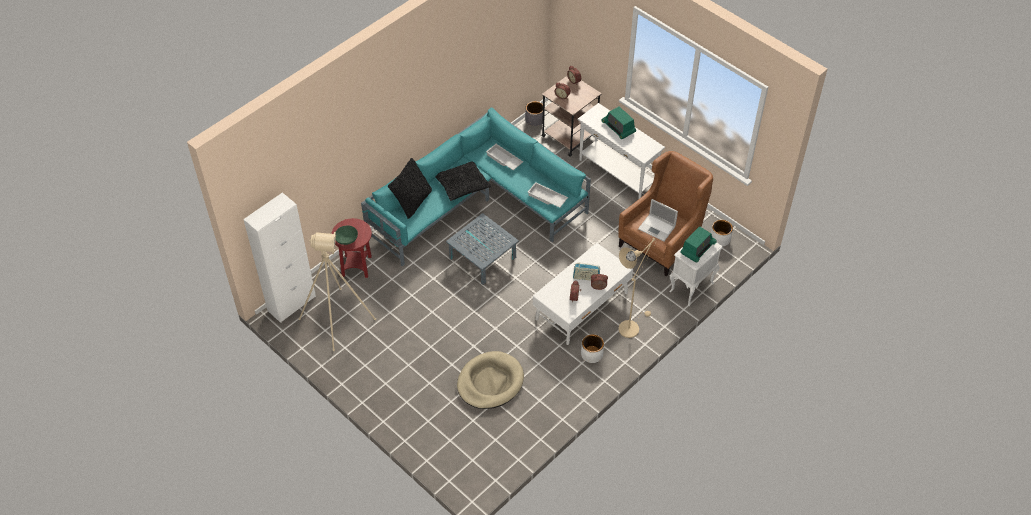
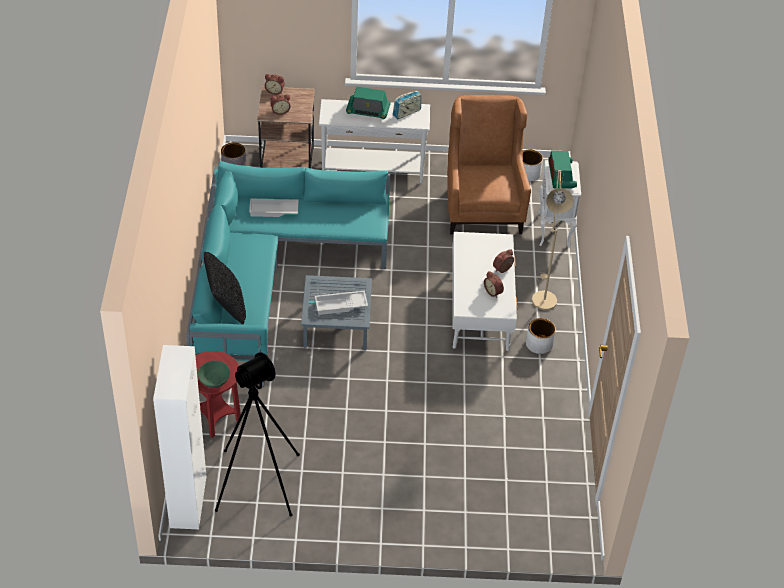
camera: 45 degrees left, 5 degrees down
(337, 319) = (258, 482): beige floor lamp -> black floor lamp
(462, 186) = (261, 259): black pillow -> none
(490, 382) = (480, 434): beige dog bed -> none
(546, 198) = (358, 221): white tray -> white tray (340, 306)
(586, 277) = (482, 268): radio -> radio (406, 113)
(657, 228) = (492, 185): laptop -> none

